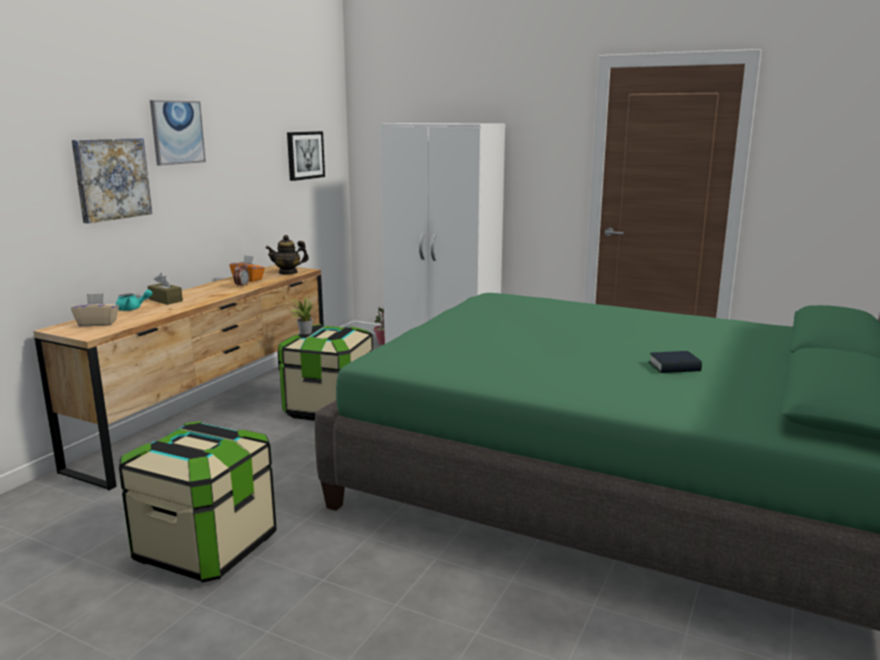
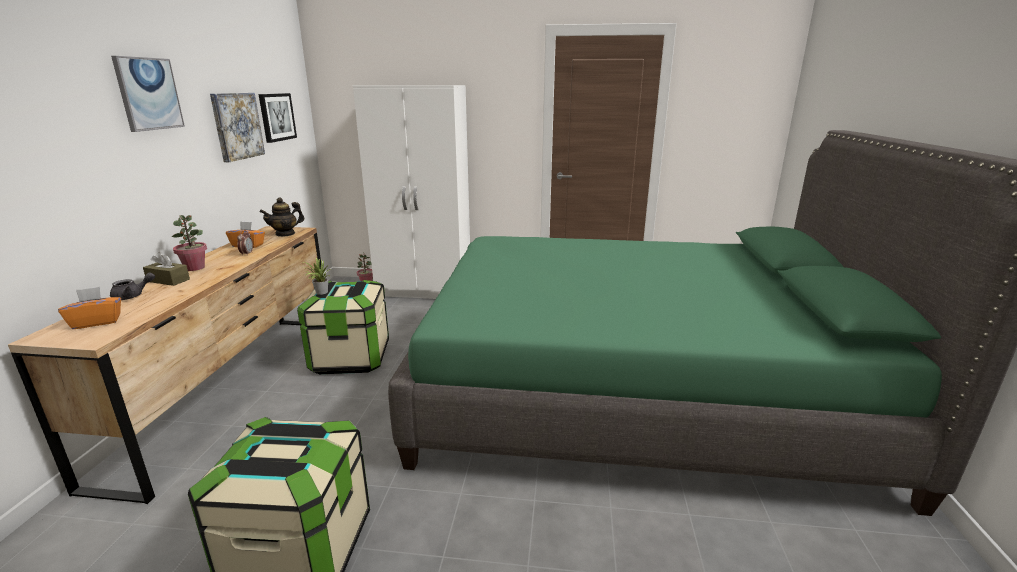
camera: 20 degrees left, 5 degrees up
(97, 323) = (97, 322): beige tissue box -> orange tissue box
(111, 179) = (79, 150): picture -> picture (237, 126)
(132, 309) = (132, 296): turquoise teapot -> grey teapot
(192, 293) = (195, 268): none -> potted plant
(674, 367) = (698, 293): book -> none

